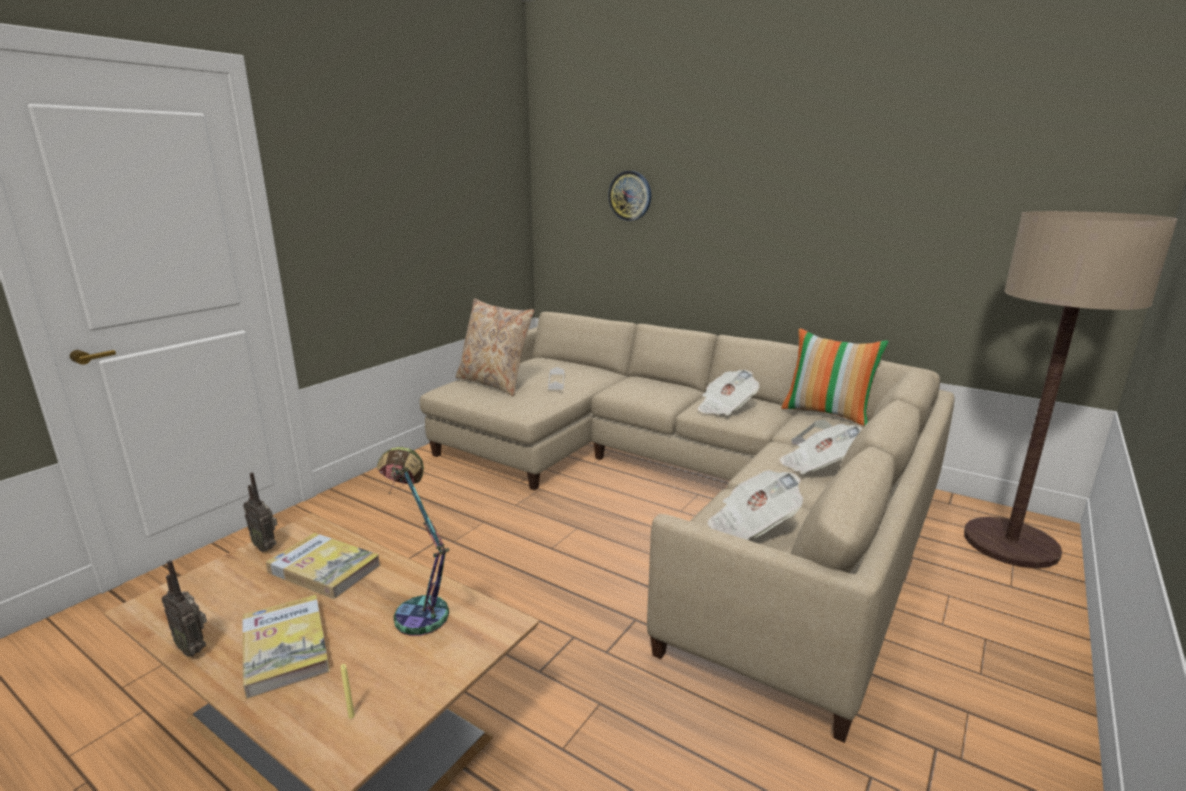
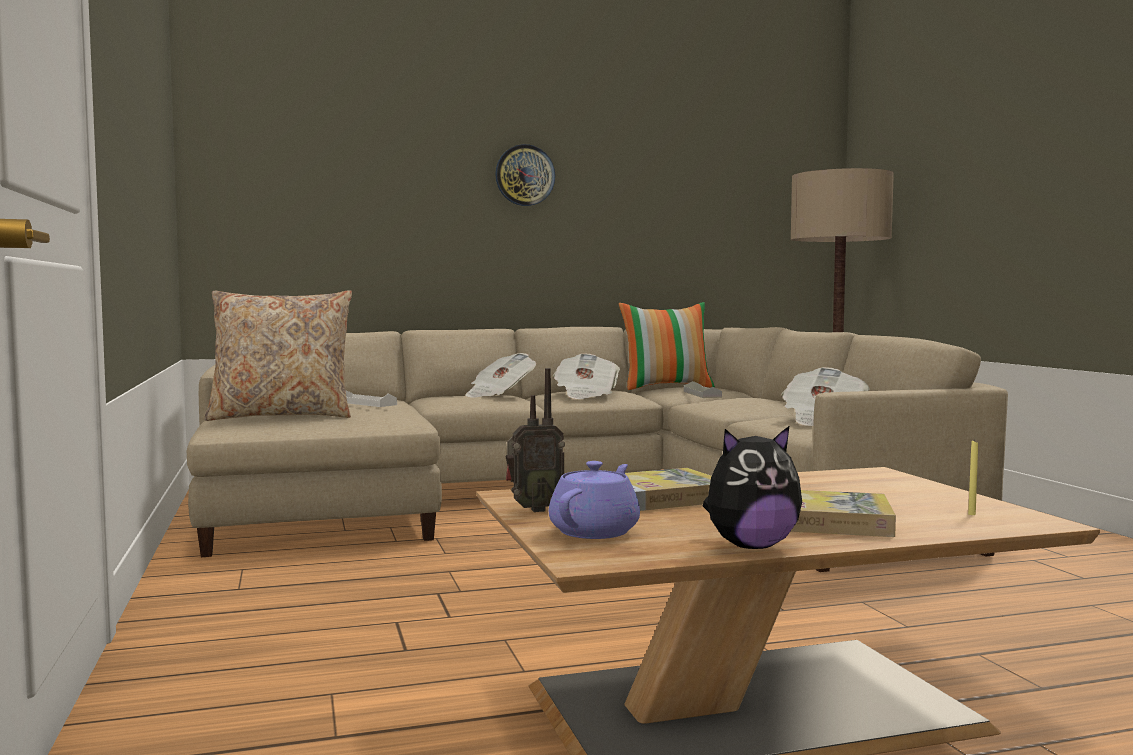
camera: 50 degrees left, 15 degrees down
(194, 648) = (750, 546): radio -> plush toy
(215, 585) = (595, 531): none -> purple teapot
(421, 607) = (804, 484): table lamp -> none
(630, 195) = (359, 168): wall clock -> wall clock (525, 175)
(818, 466) = (758, 399): newspaper -> newspaper (499, 395)

